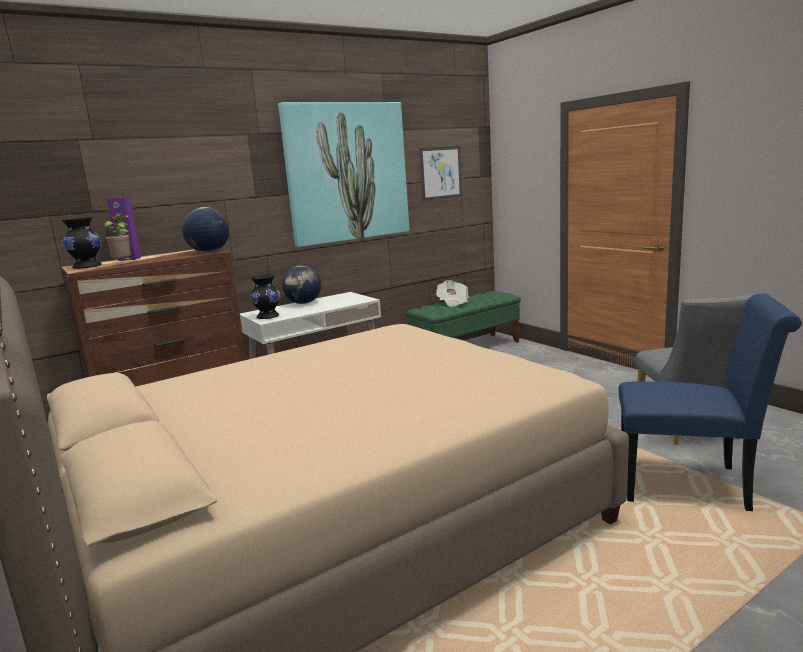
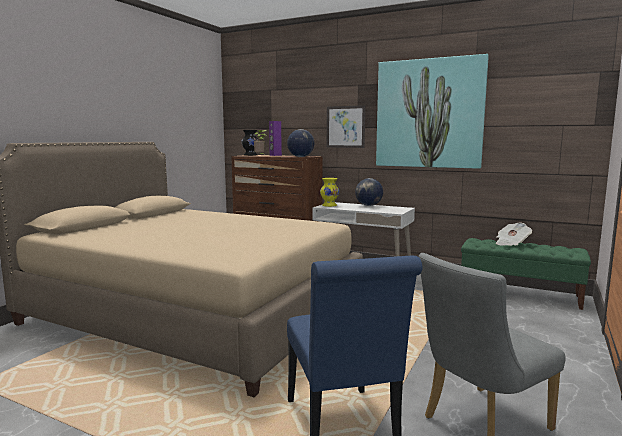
camera: 60 degrees right, 5 degrees down
(267, 316) = (329, 205): black vase -> yellow vase
(440, 173) = (534, 118): picture -> picture (345, 127)

